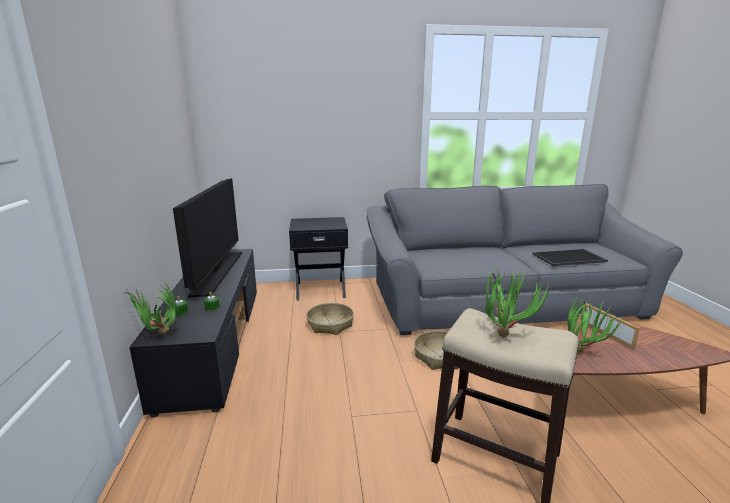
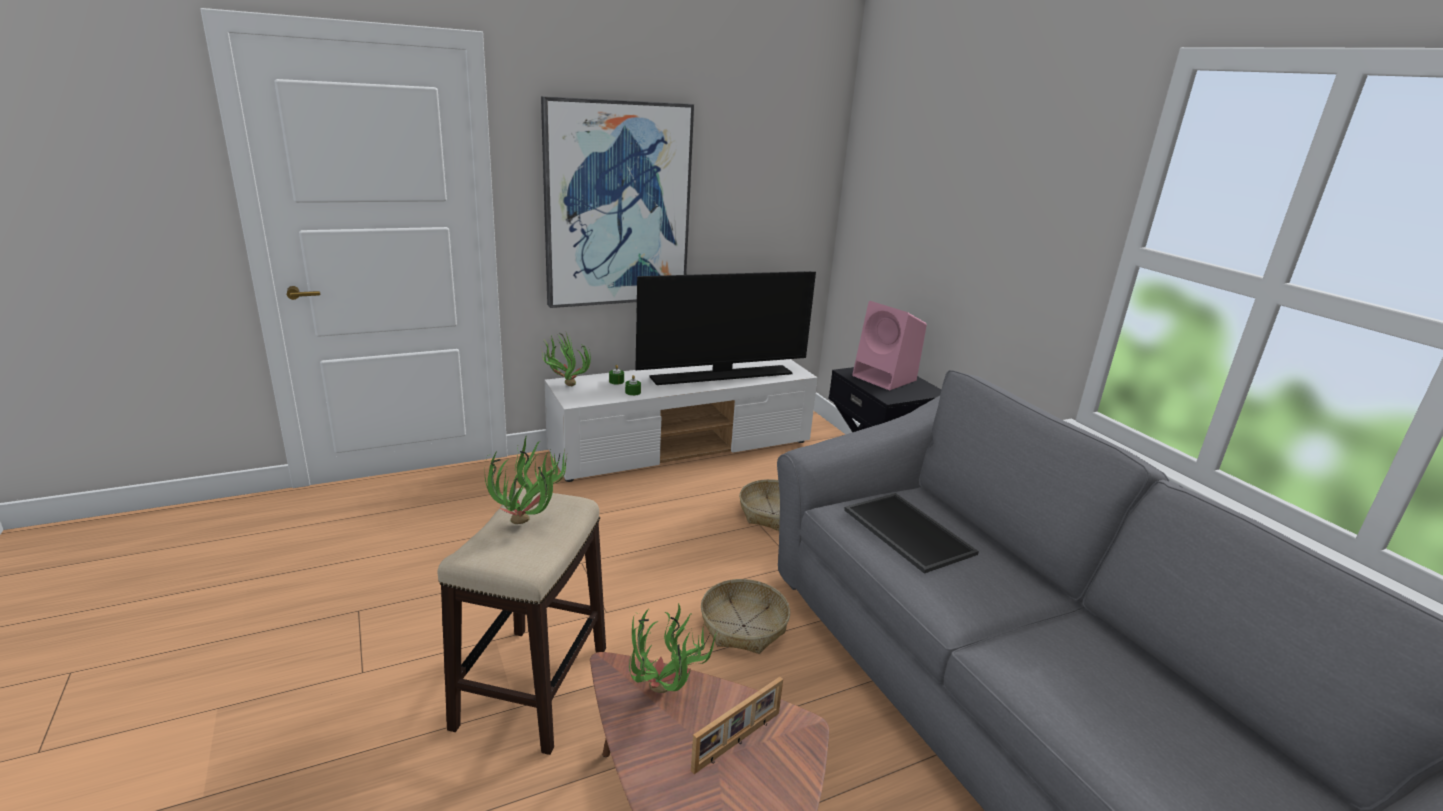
camera: 70 degrees right, 5 degrees up
(126, 148) = (617, 205): none -> picture
(214, 342) = (683, 447): black tv stand -> white tv stand
(313, 223) = (886, 378): none -> pink speaker
(569, 258) = (1078, 699): tray -> tray (906, 531)

